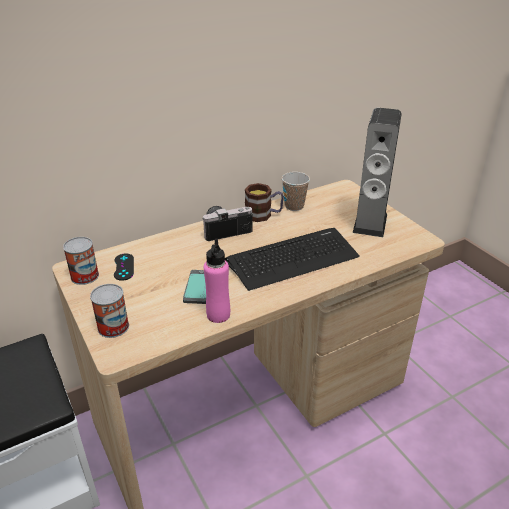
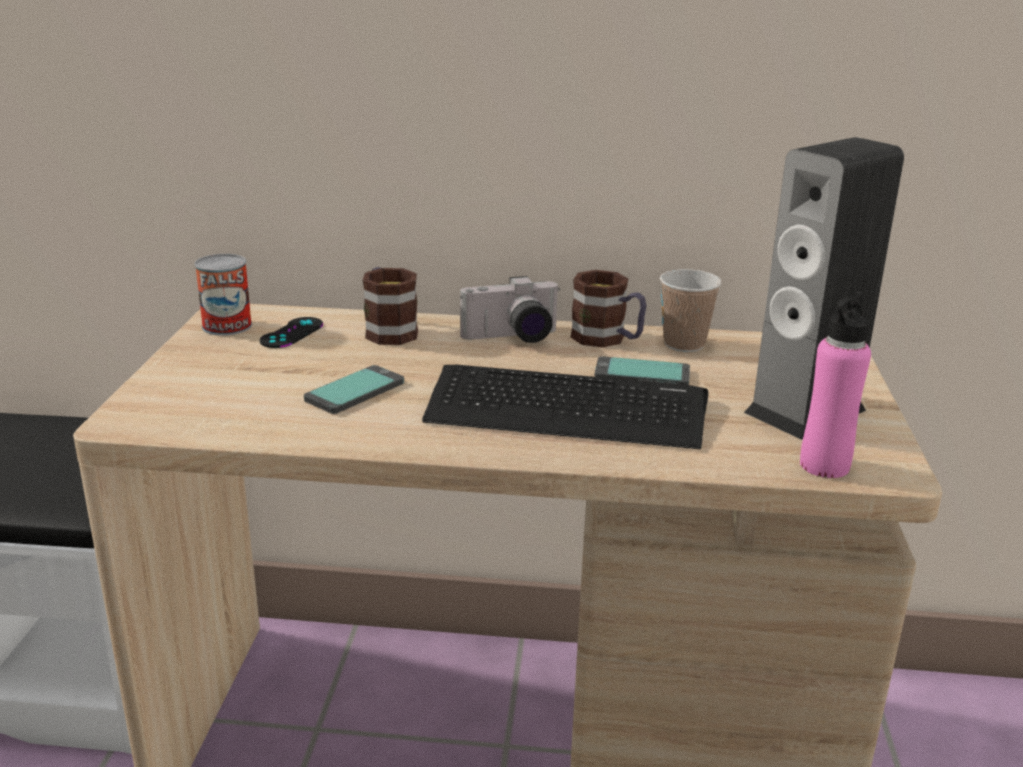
camera: 35 degrees right, 10 degrees down
(113, 327) = (169, 392): can -> none
(166, 246) = (388, 330): none -> mug
(218, 315) = (328, 434): pink bottle -> pink bottle (824, 465)
(226, 229) = (512, 338): camera -> camera turned 150 degrees clockwise
(297, 228) = (642, 374): none -> phone

